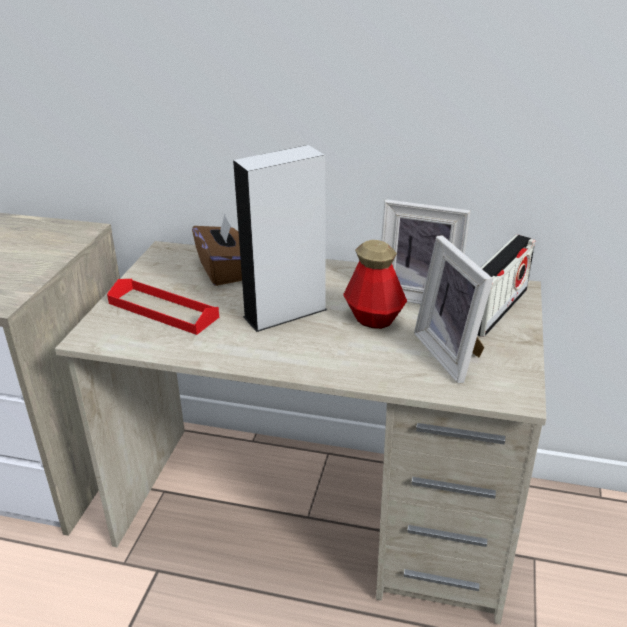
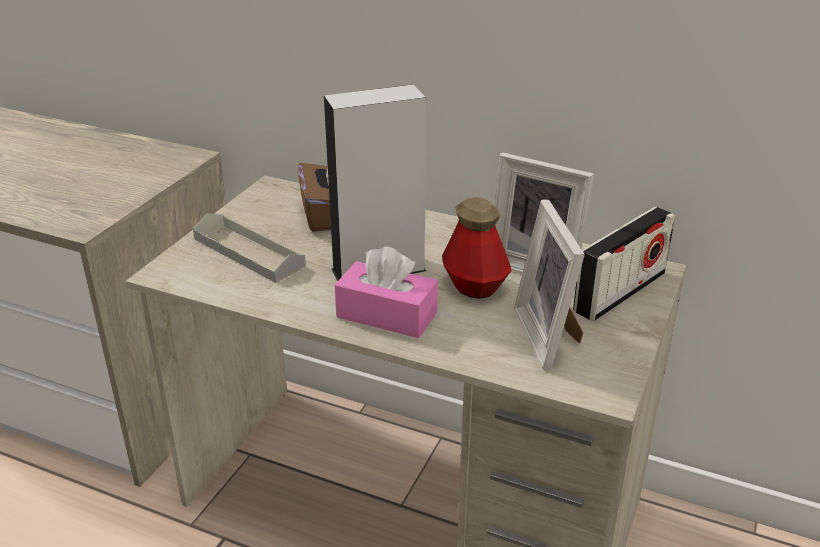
camera: 10 degrees right, 0 degrees up
(163, 310) = (248, 252): red tray -> grey tray
(306, 352) = (386, 315): none -> pink tissue box

